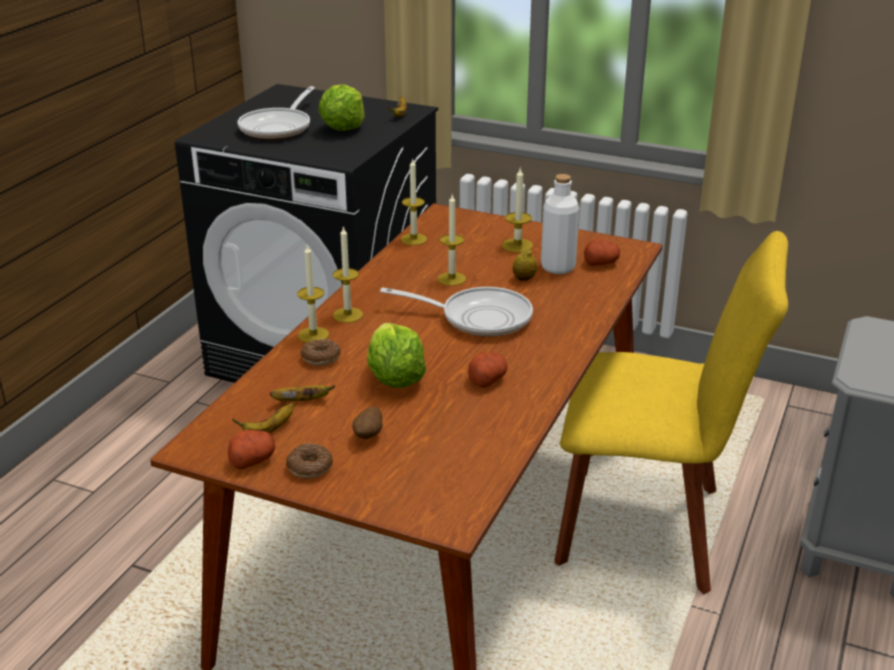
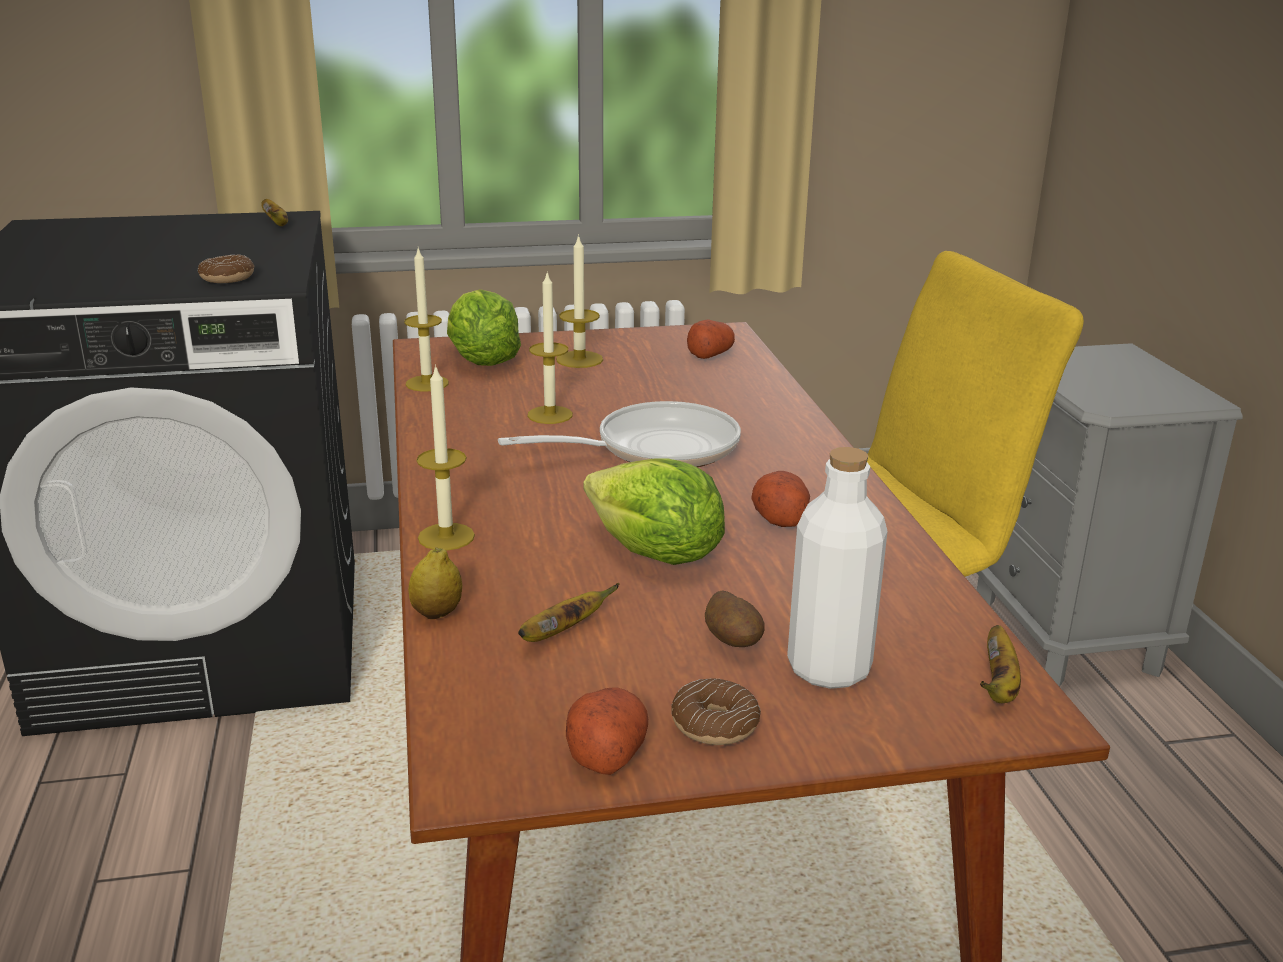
camera: 35 degrees left, 5 degrees down
(268, 430) = (566, 694): banana -> banana (999, 686)
(278, 127) = (97, 264): frying pan -> none
(321, 358) = (503, 564): donut -> donut (227, 278)
(343, 127) = (210, 249): lettuce -> lettuce (481, 361)
(347, 315) = (463, 496): candle -> none
(524, 279) = (645, 392): lemon -> lemon (437, 613)
(558, 267) = (667, 370): white bottle -> white bottle (829, 668)

